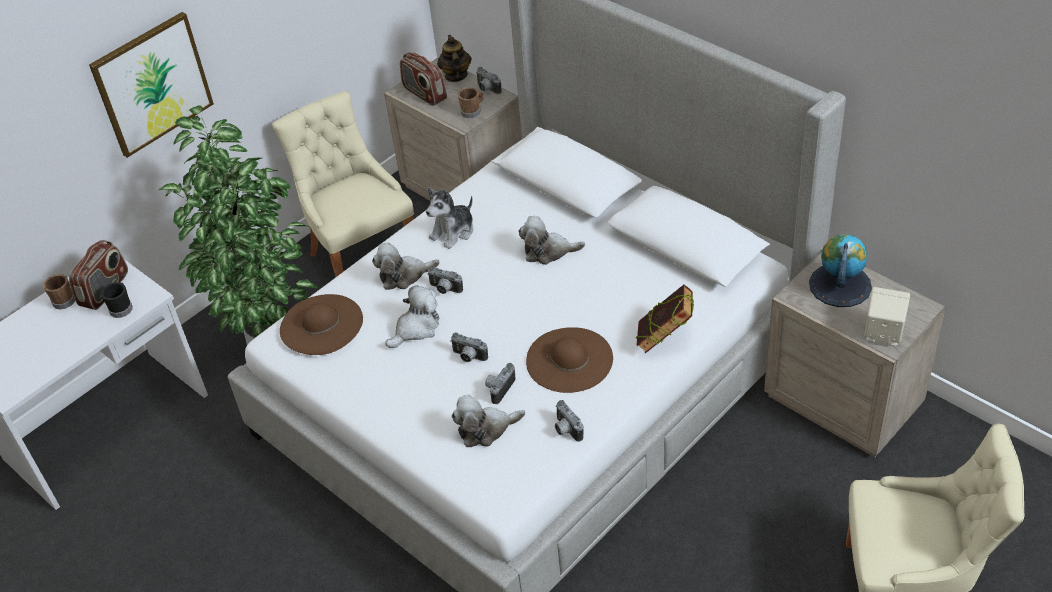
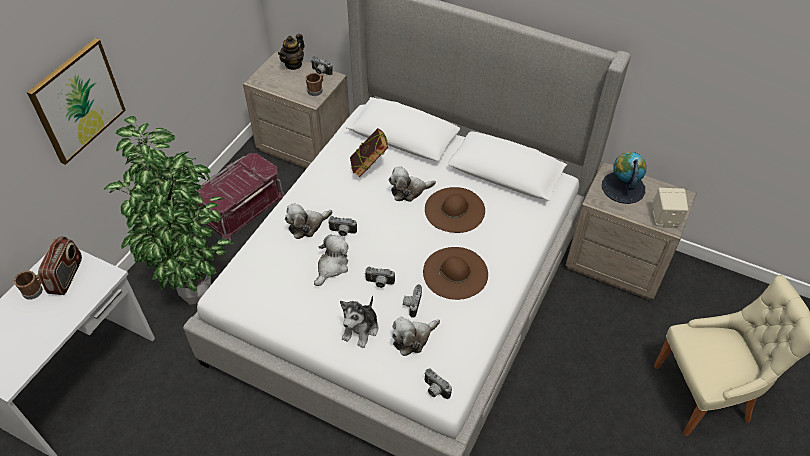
camera: 20 degrees left, 5 degrees up
(122, 307) = (86, 289): black mug -> none
(321, 324) = (256, 275): brown hat -> brown hat (454, 210)
(361, 255) = (242, 208): beige chair -> red storage box
(424, 94) = (274, 81): radio -> none
(453, 232) = (333, 185): plush toy -> plush toy (361, 329)
(456, 76) = (293, 64): teapot -> teapot turned 120 degrees counterclockwise
(565, 430) = (472, 328): camera -> camera (434, 390)
(664, 340) = (517, 246): book -> book (369, 167)

